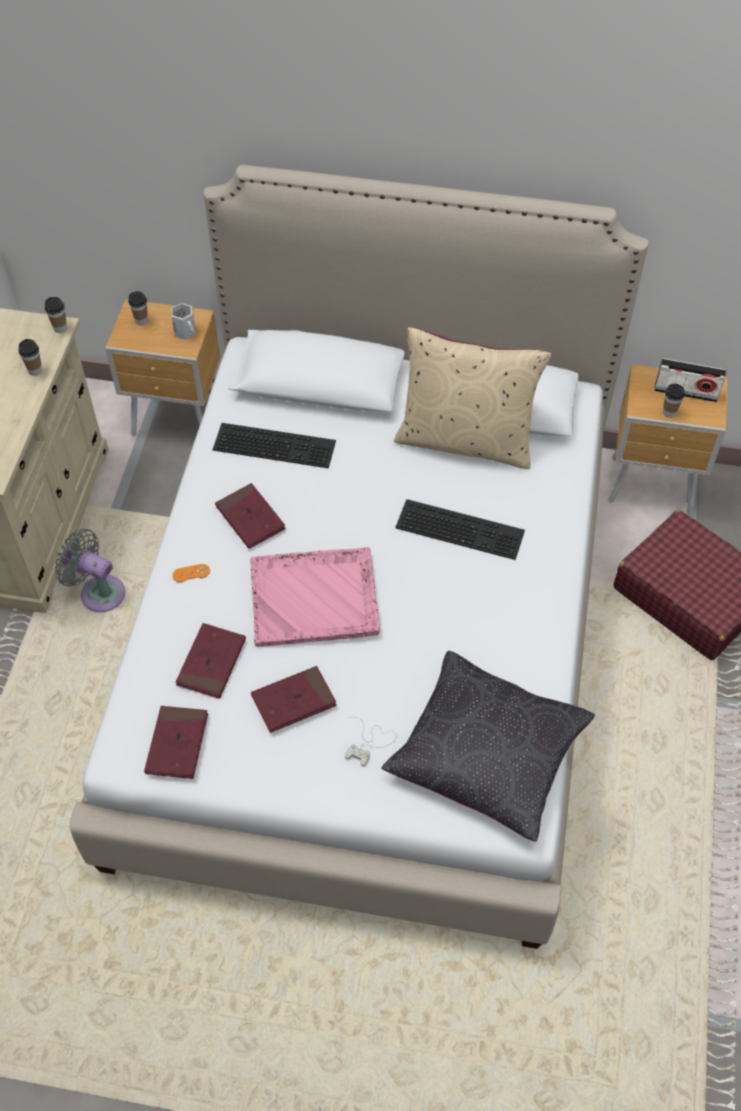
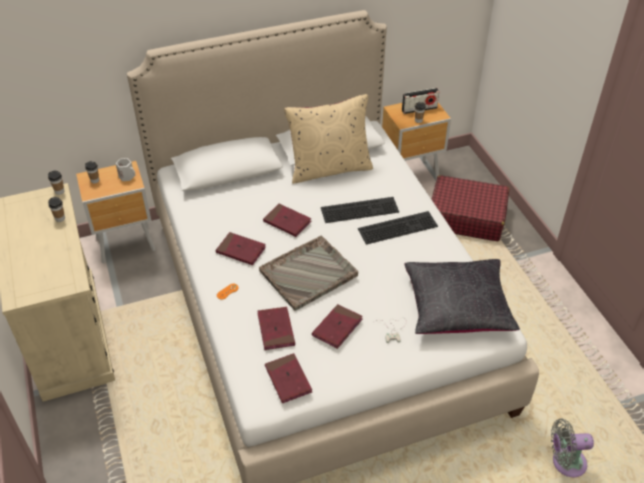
camera: 30 degrees left, 10 degrees down
(98, 592) = (141, 354): grey fan -> grey fan (565, 462)
(276, 444) = (227, 209): keyboard -> keyboard (398, 226)
(315, 598) = (309, 273): pink tray -> grey tray
(343, 502) = (287, 222): none -> red book

